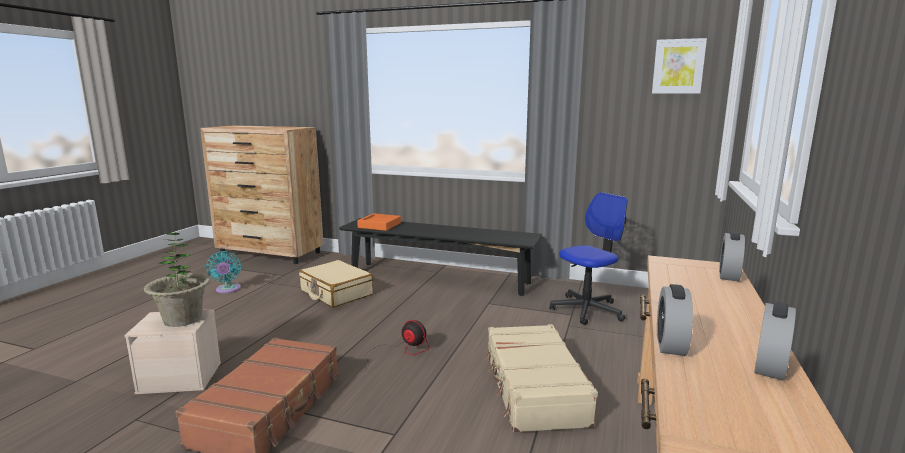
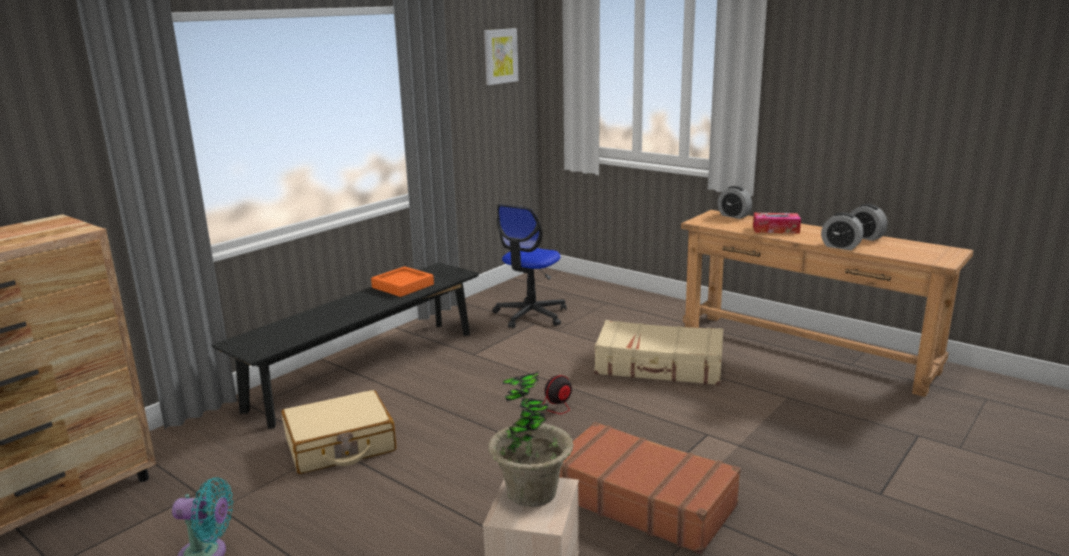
camera: 70 degrees left, 5 degrees up
(379, 225) = (284, 334): orange tray -> orange tray (403, 286)
(587, 310) = (530, 315): office chair -> office chair turned 135 degrees counterclockwise
(699, 300) = (775, 229): none -> tissue box

